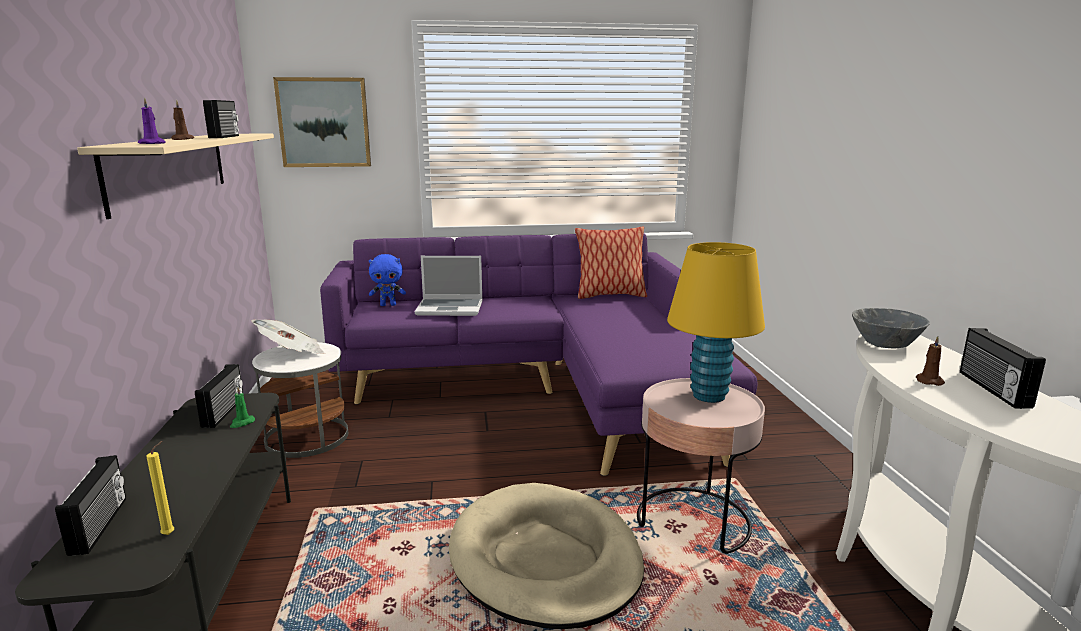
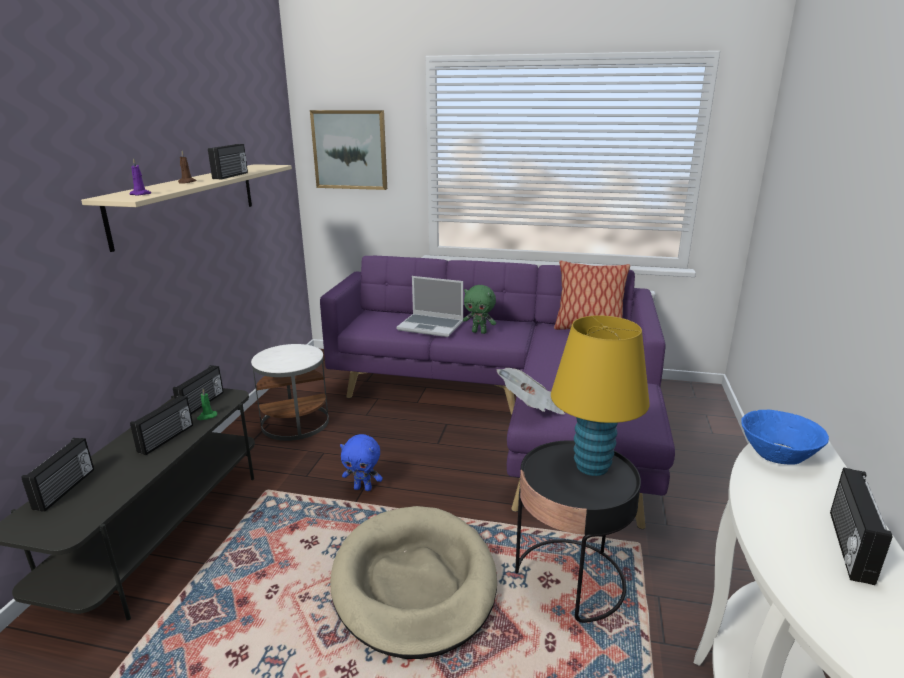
camera: 20 degrees right, 5 degrees up
(170, 534) = (100, 507): yellow candle -> none
(205, 452) = (167, 438): none -> radio
(292, 353) = (284, 354): newspaper -> newspaper (530, 407)
(388, 305) = (383, 316): blue plush toy -> blue plush toy (363, 488)
(506, 308) = (479, 332): none -> green plush toy
(693, 521) = (570, 579): pink side table -> black side table
(885, 343) = (777, 454): grey bowl -> blue bowl
(928, 381) = (778, 517): brown candle -> none

